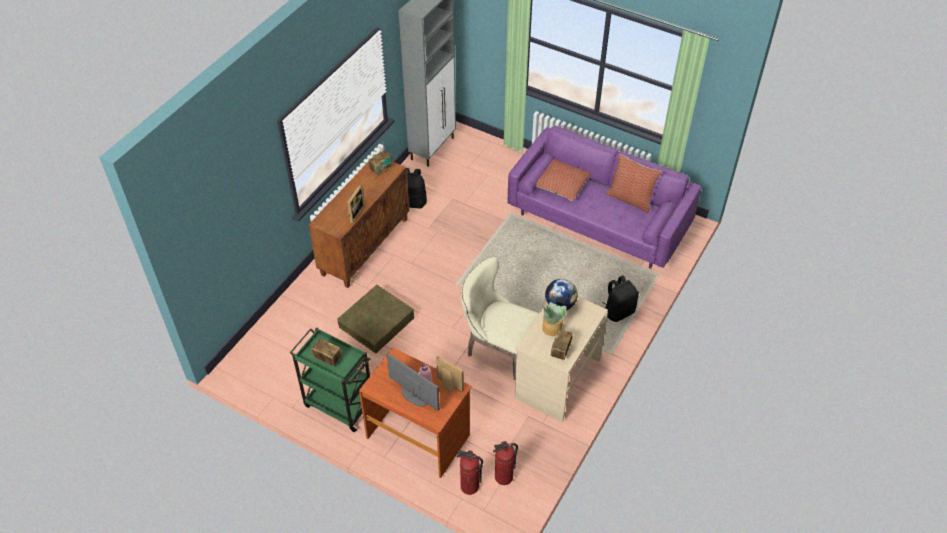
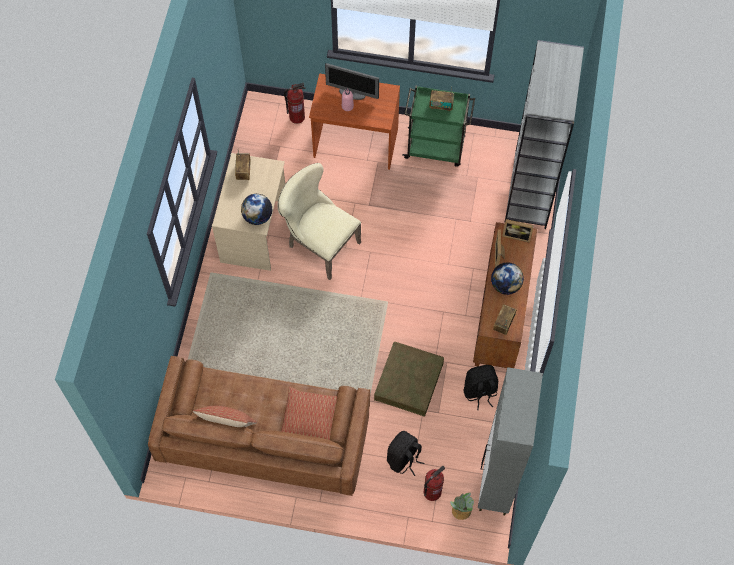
camera: 160 degrees right, 15 degrees up
(273, 335) = (530, 191): none -> grey bookcase
(363, 192) = (505, 285): none -> globe
(376, 322) = (443, 234): brown storage box -> brown storage box (408, 381)
(448, 386) = (328, 110): picture frame -> picture frame (516, 235)
(497, 348) = (319, 244): beige chair -> beige chair turned 150 degrees counterclockwise
(504, 477) = (272, 132): fire extinguisher -> fire extinguisher (432, 492)
(552, 329) = (257, 189): potted plant -> potted plant (461, 511)
(599, 219) = (264, 438): purple sofa -> brown sofa
(618, 311) = (214, 322): black backpack -> black backpack (404, 459)

